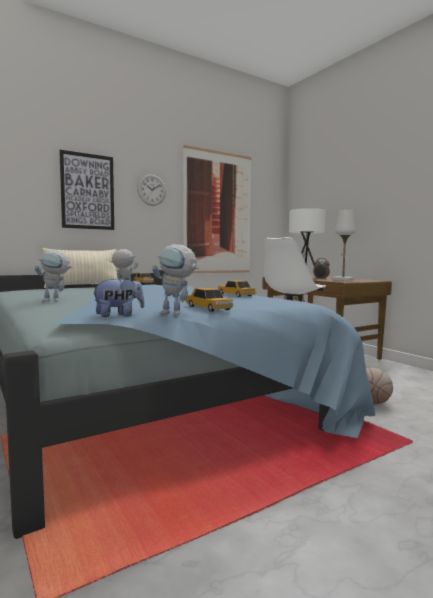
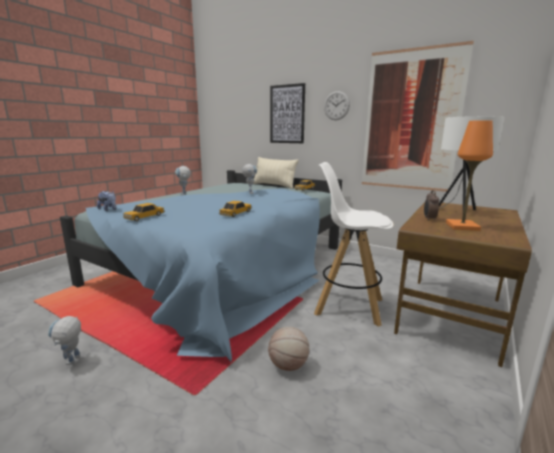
camera: 65 degrees right, 10 degrees up
(176, 314) = (115, 216): toy robot -> toy robot (72, 363)
(343, 279) = (462, 226): white table lamp -> orange table lamp

